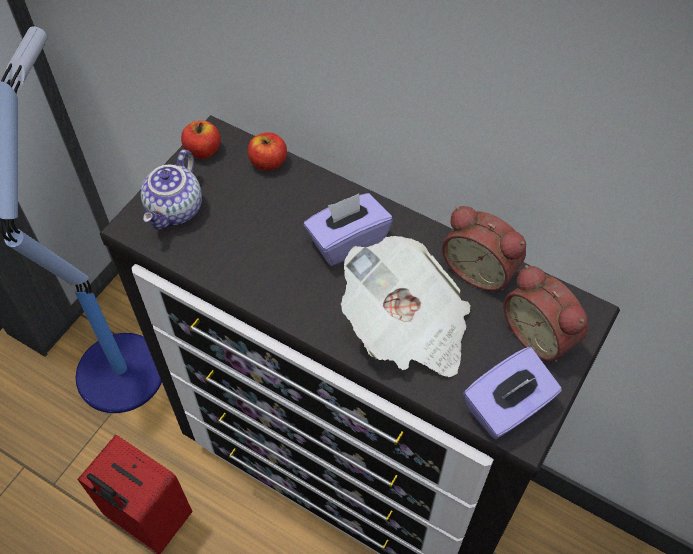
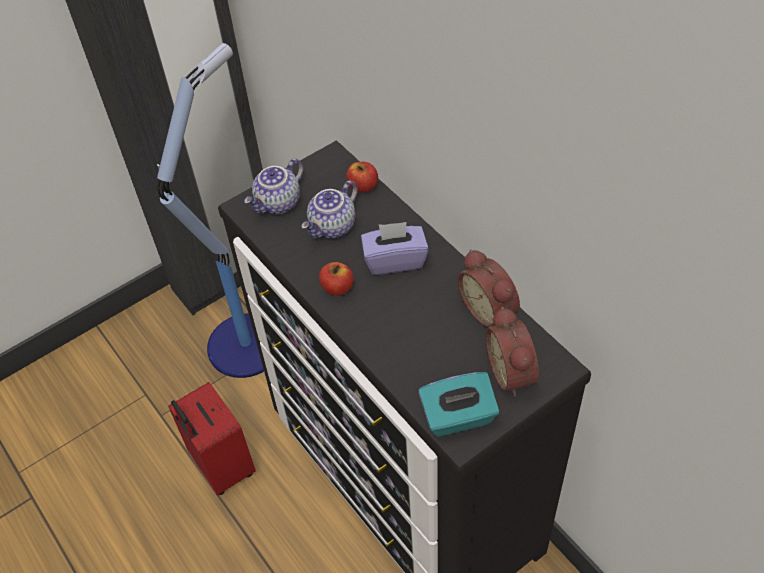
camera: 25 degrees right, 5 degrees down
(203, 150) = (318, 165): apple -> apple (337, 288)
(256, 221) = (333, 227): none -> teapot
(407, 327) = (409, 336): newspaper -> none
(507, 407) = (458, 417): purple tissue box -> turquoise tissue box

